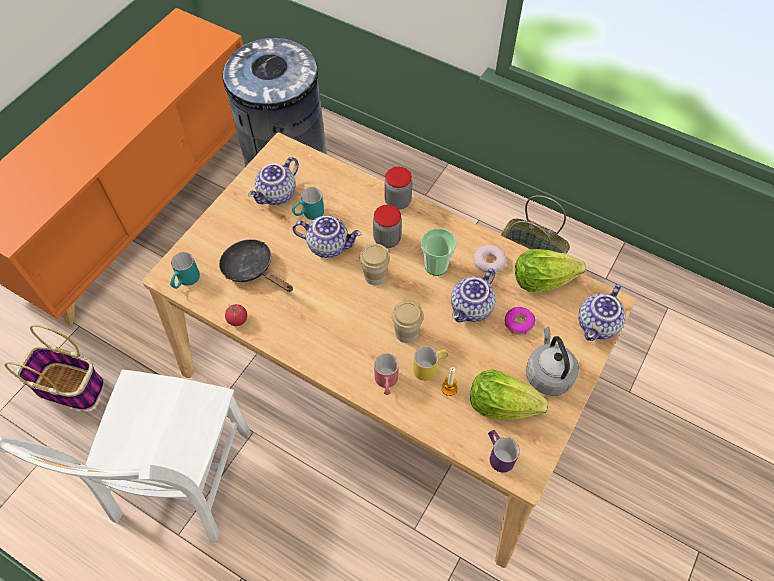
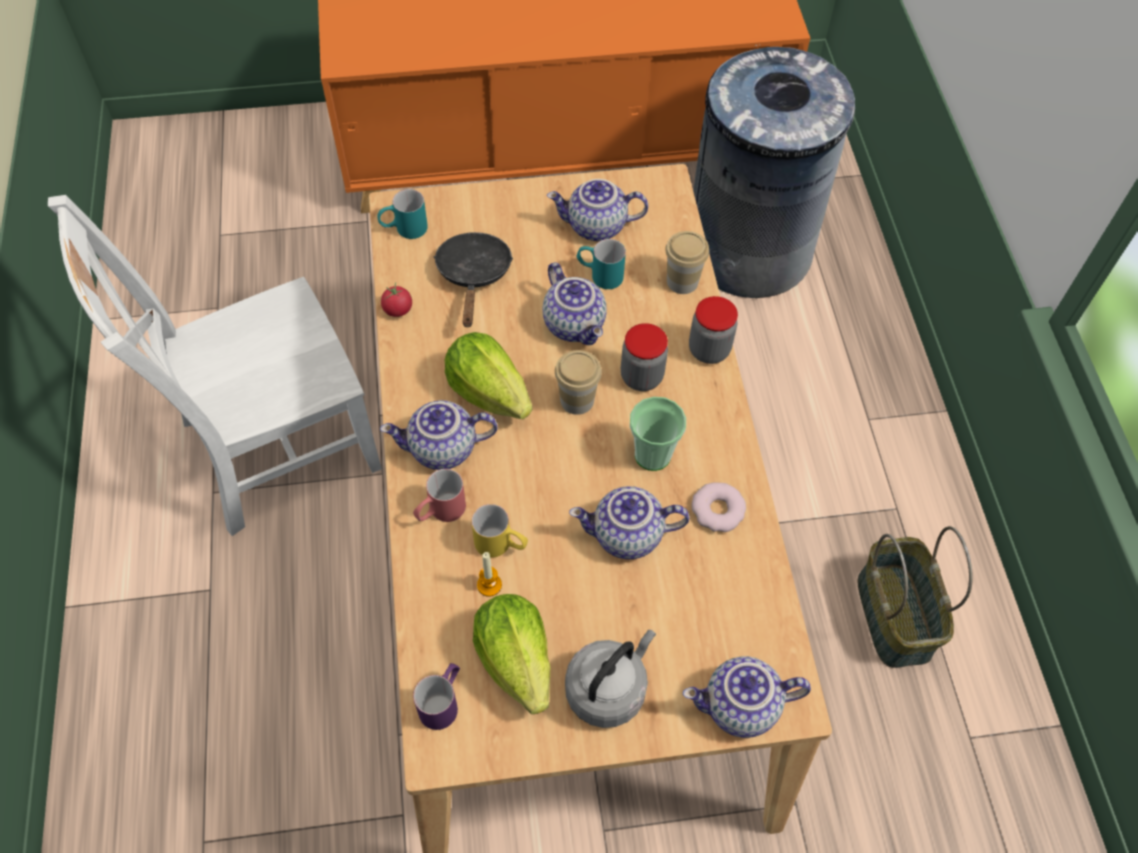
camera: 50 degrees right, 0 degrees up
(71, 386) = (296, 270): basket -> none
(349, 357) = (442, 450): none -> teapot
(406, 332) = (527, 487): cup -> cup (682, 281)
(518, 323) = (654, 605): donut -> none
(541, 280) = (748, 591): lettuce -> lettuce (489, 392)

